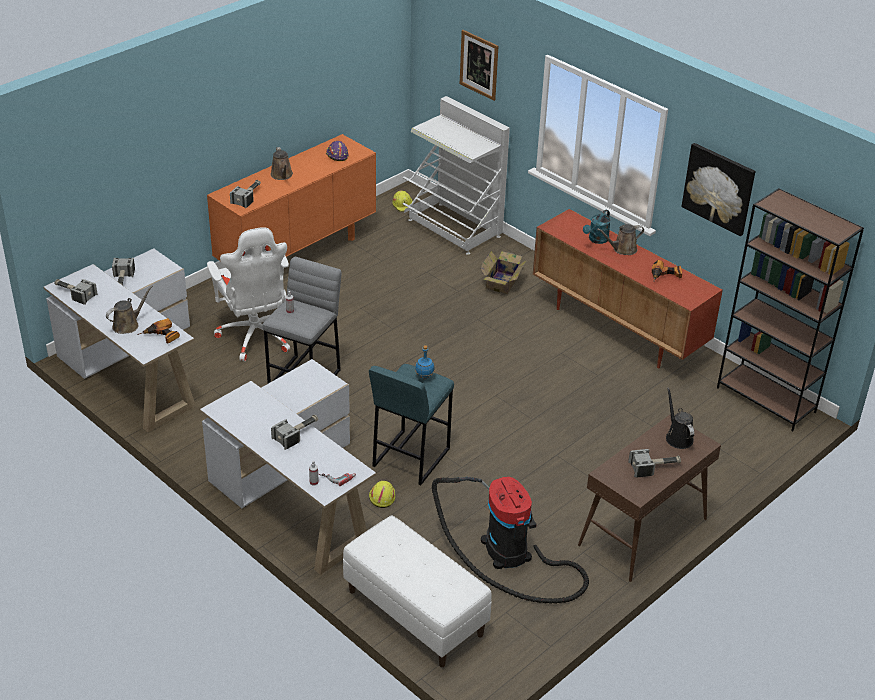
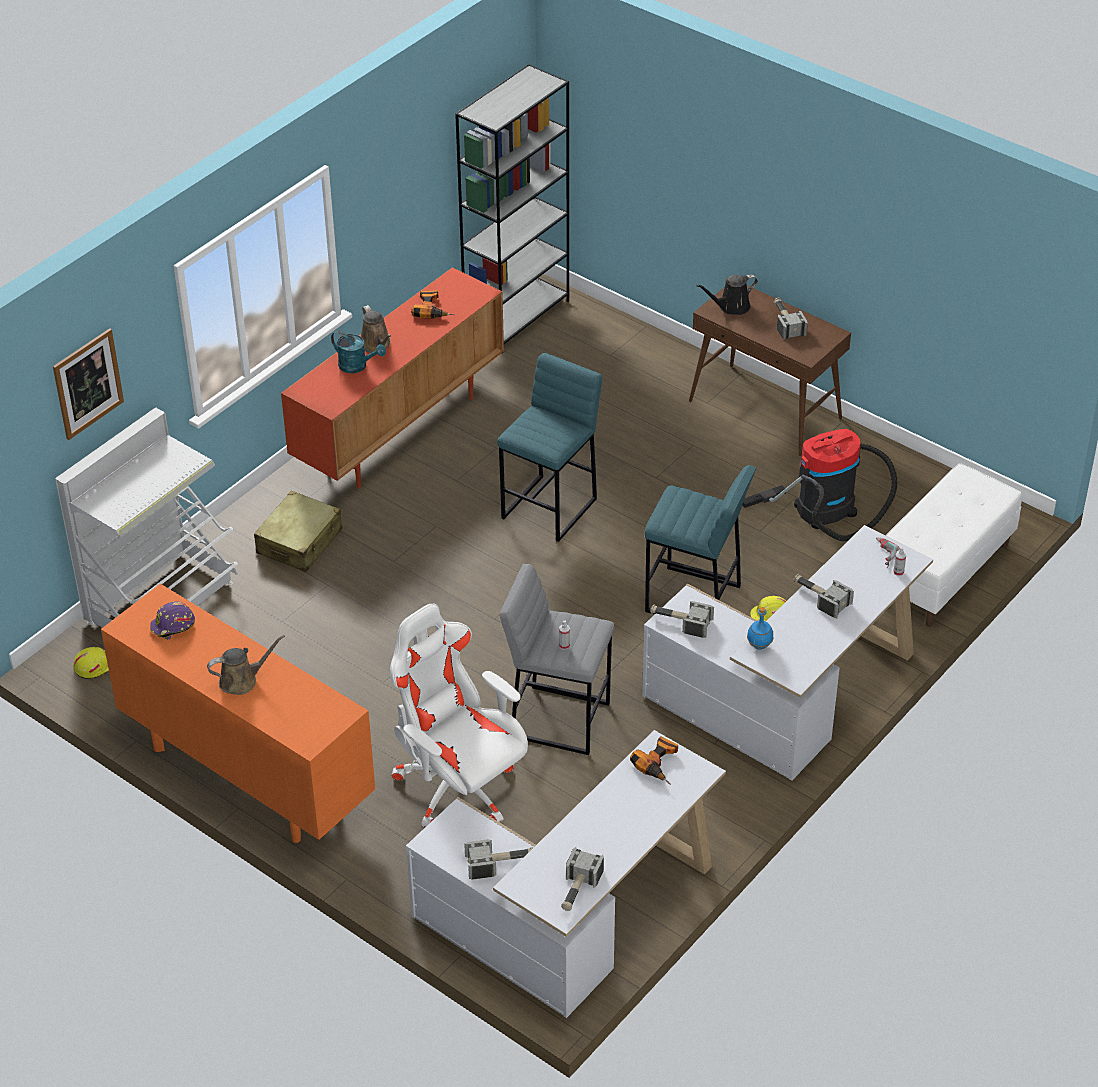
camera: 95 degrees left, 5 degrees up
(128, 325) = (641, 807): brown watering can -> none
(248, 196) = (311, 710): hammer -> hammer (680, 622)
(253, 332) = (461, 792): white office chair -> white office chair turned 105 degrees counterclockwise
(424, 377) = (675, 505): blue bottle -> blue bottle (759, 646)
(503, 282) = (300, 542): cardboard box -> beige suitcase
(526, 395) = (550, 507): none -> turquoise stool
(719, 188) = (396, 184): picture -> none
(766, 400) = (517, 317): brown bookcase -> grey bookcase

